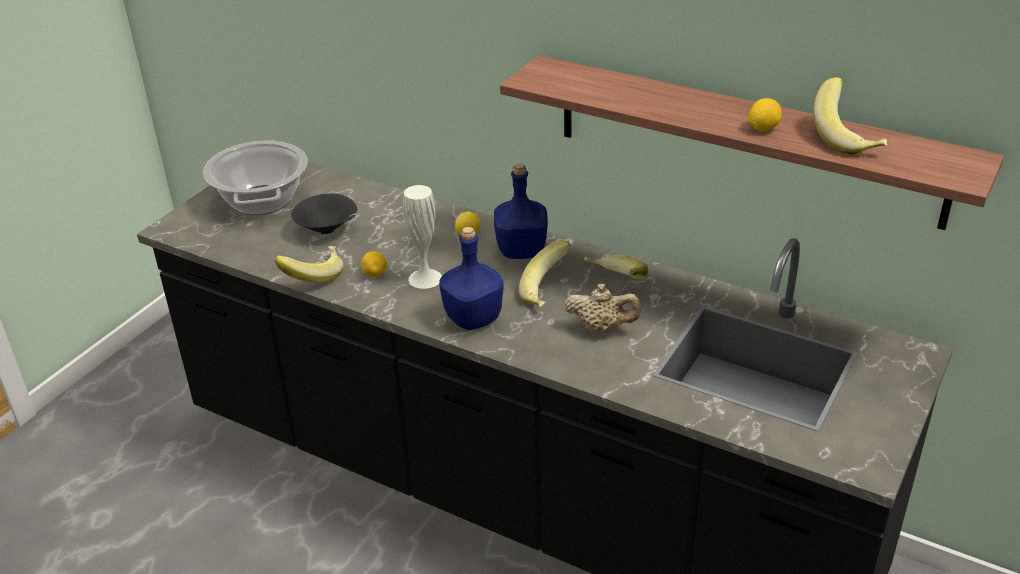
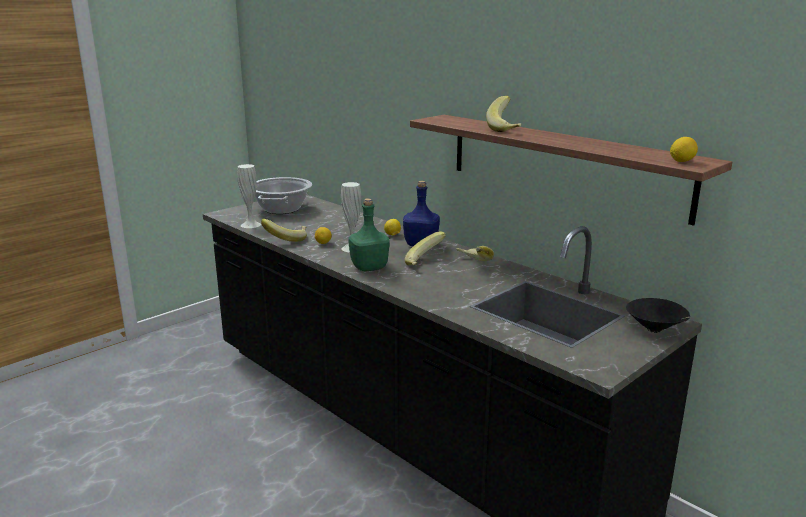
camera: 15 degrees right, 15 degrees down
(234, 249) = (250, 225): none -> white vase
(328, 230) = (310, 224): black bowl -> black bowl (655, 330)
(474, 318) = (370, 267): blue bottle -> green bottle
(601, 328) = (449, 282): beige teapot -> none
(763, 128) = (563, 141): lemon -> lemon (681, 161)
(848, 138) = (620, 148): banana -> banana (507, 129)

